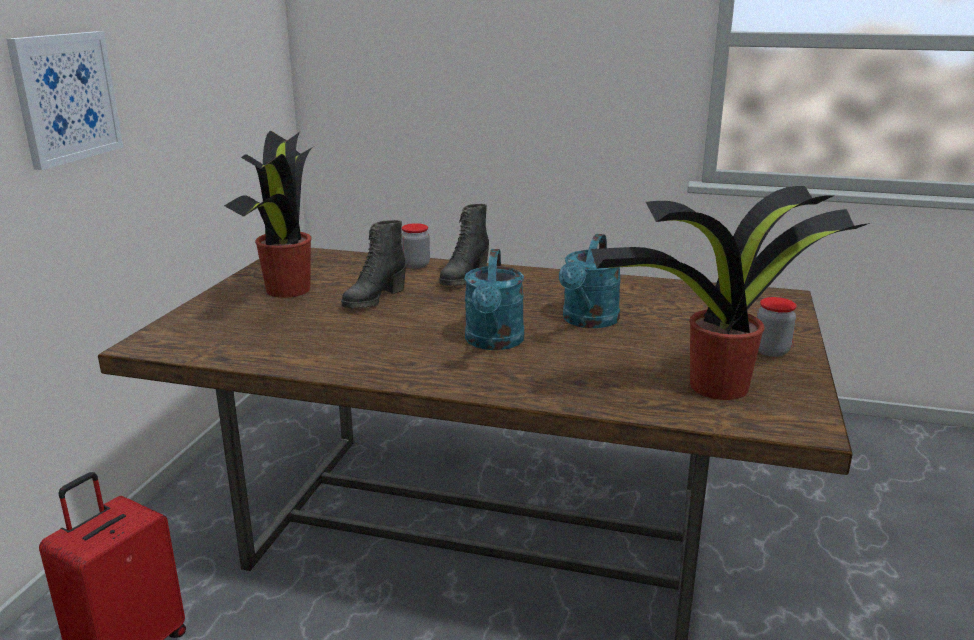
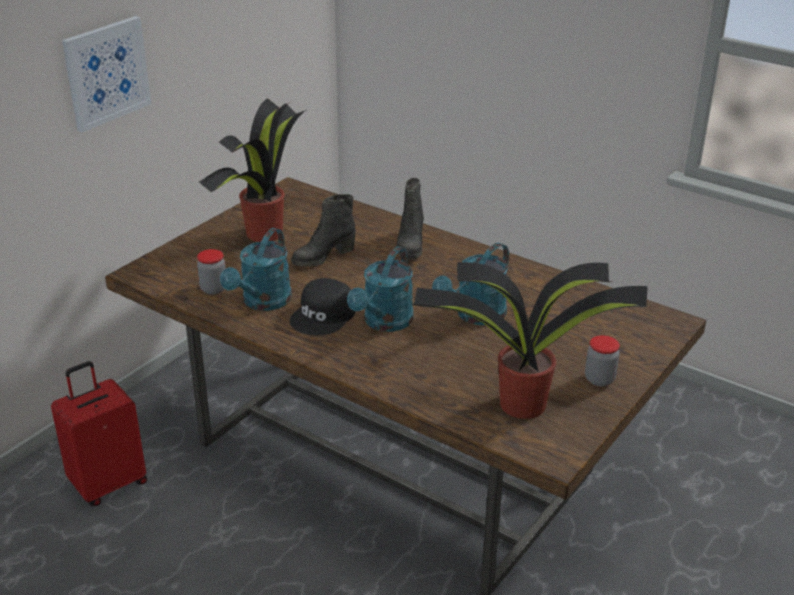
camera: 20 degrees right, 10 degrees up
(331, 347) = (262, 303): none -> turquoise watering can
(416, 265) = (381, 223): jar -> jar (213, 289)
(417, 347) = (324, 316): none -> black cap
(463, 278) = (410, 246): black boot -> black boot turned 45 degrees counterclockwise

